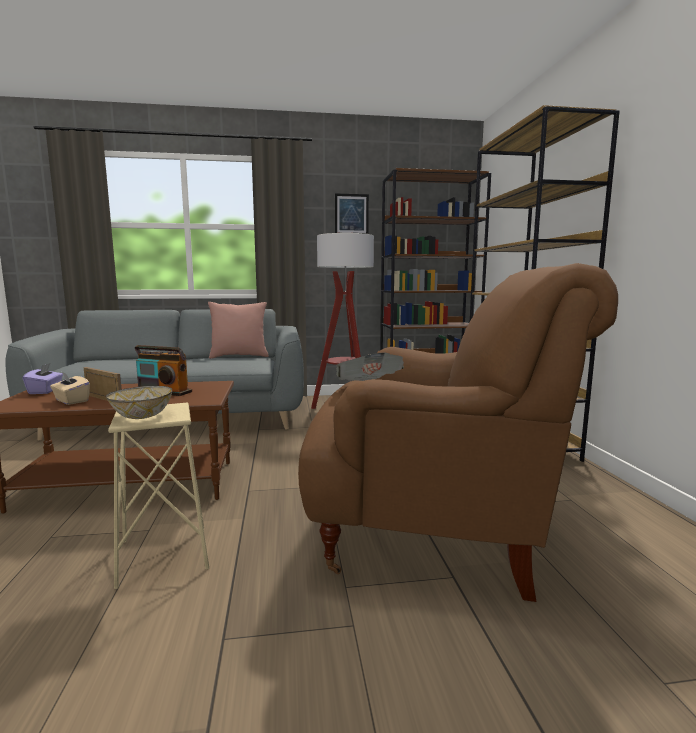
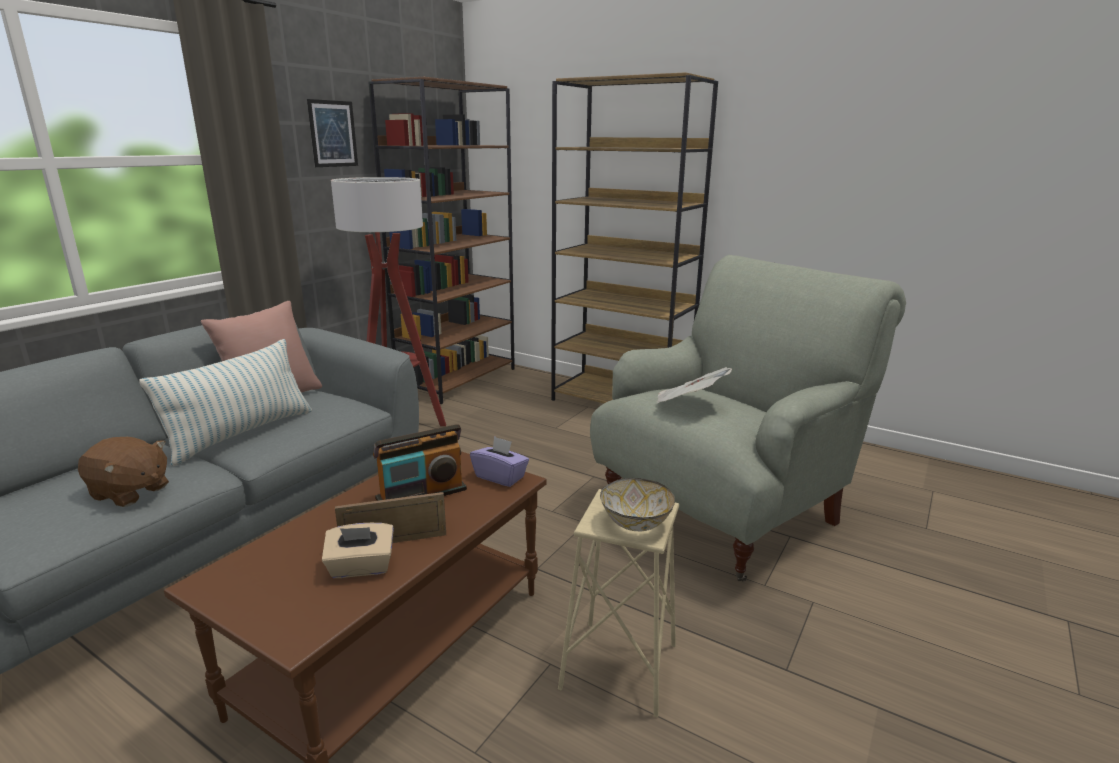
camera: 50 degrees left, 10 degrees up
(45, 391) = (236, 582): purple tissue box -> purple tissue box (500, 477)
(117, 366) = (130, 492): none -> brown plush toy
(193, 361) = (241, 434): none -> pillow
(432, 530) = (723, 512): brown armchair -> grey armchair

